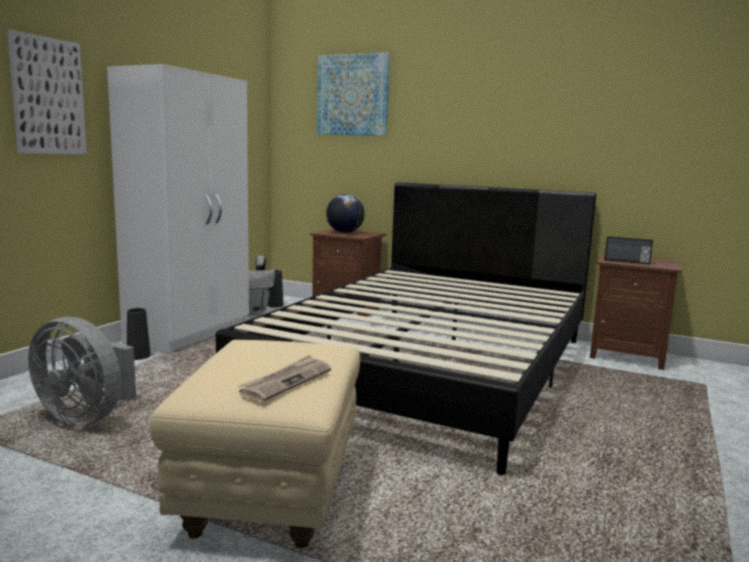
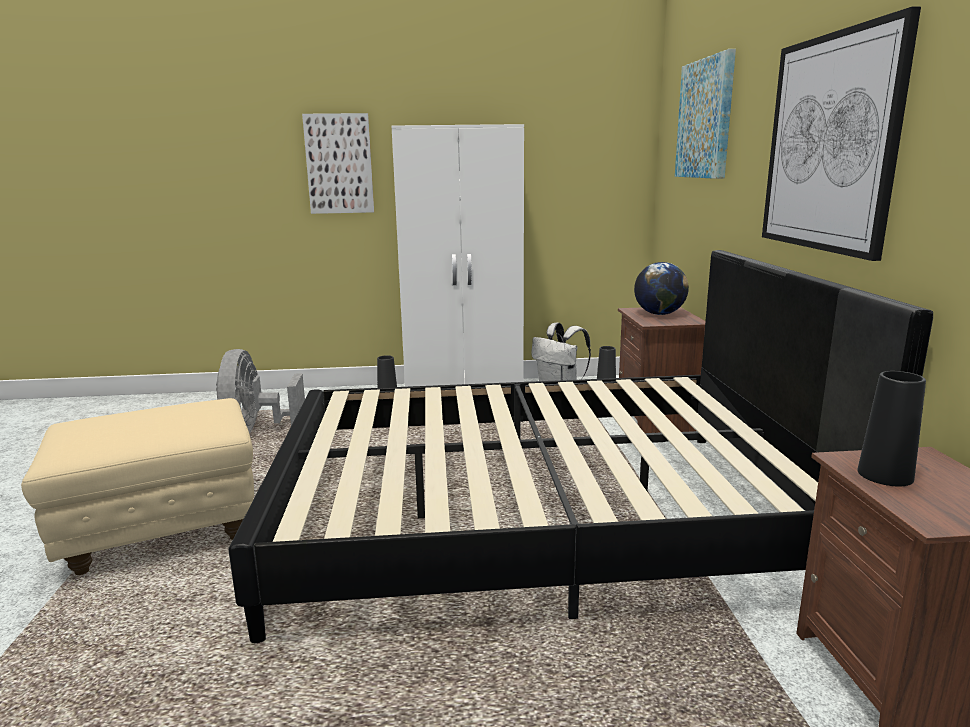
camera: 60 degrees right, 5 degrees up
(286, 381) = (103, 437): newspaper -> none
(502, 117) = (830, 143): none -> picture
(627, 261) = (885, 475): radio -> black vase

